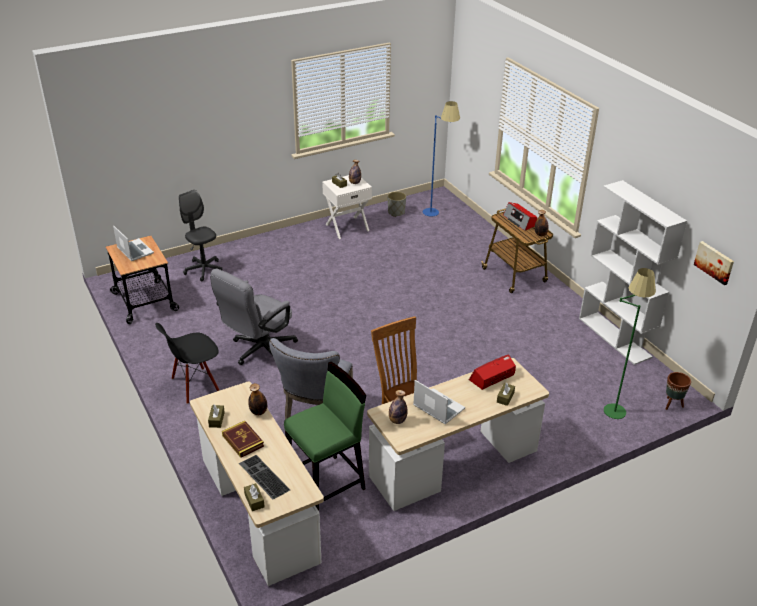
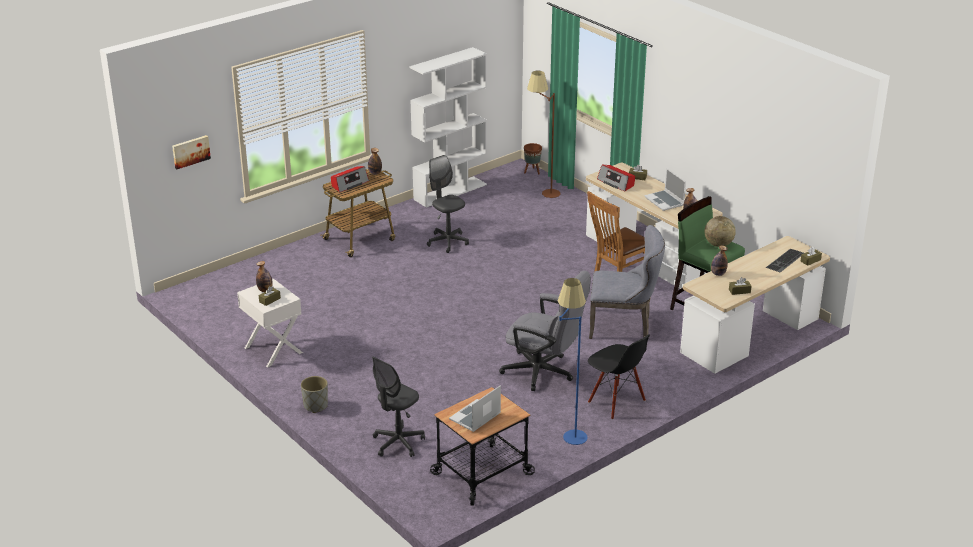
camera: 100 degrees left, 5 degrees down
(243, 441) = (755, 275): book -> none
(323, 429) = (718, 244): none -> globe
(396, 212) = (231, 319): grey planter -> grey planter (315, 406)
(437, 407) = (665, 201): laptop -> laptop turned 60 degrees counterclockwise
(438, 211) = (225, 291): blue floor lamp -> blue floor lamp (570, 431)
(504, 324) = (447, 242): none -> grey office chair
(615, 404) = (542, 193): green floor lamp -> brown floor lamp
(714, 262) = (497, 58): picture -> picture (190, 151)

